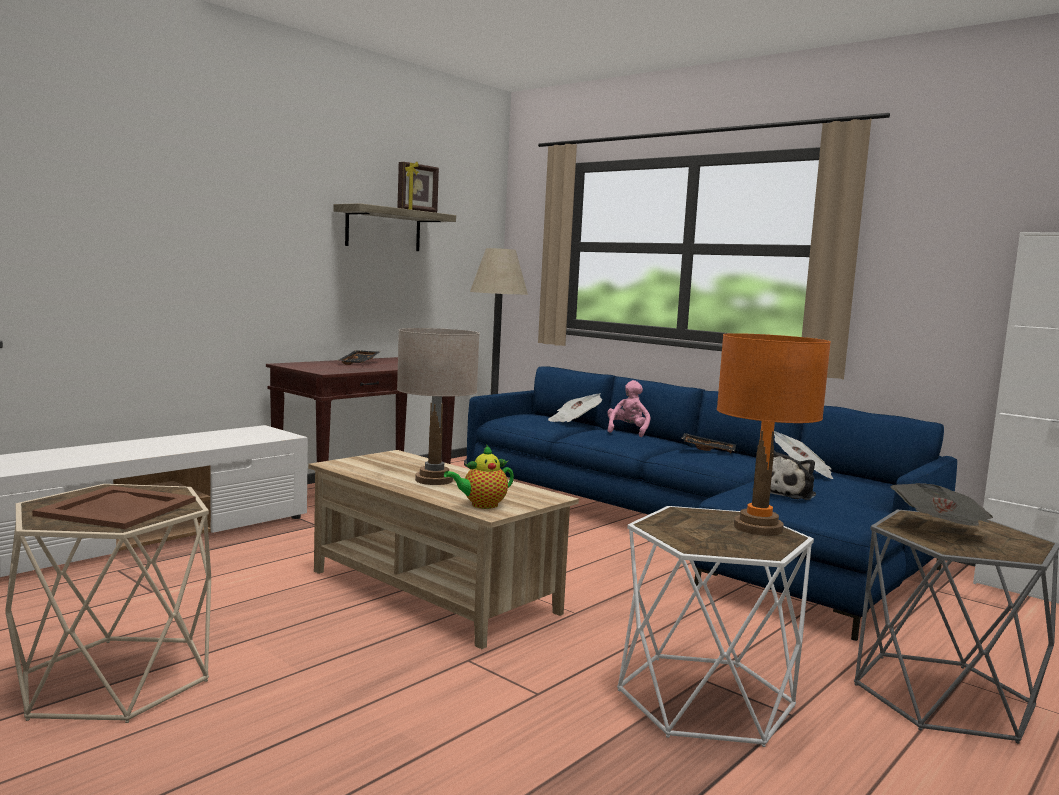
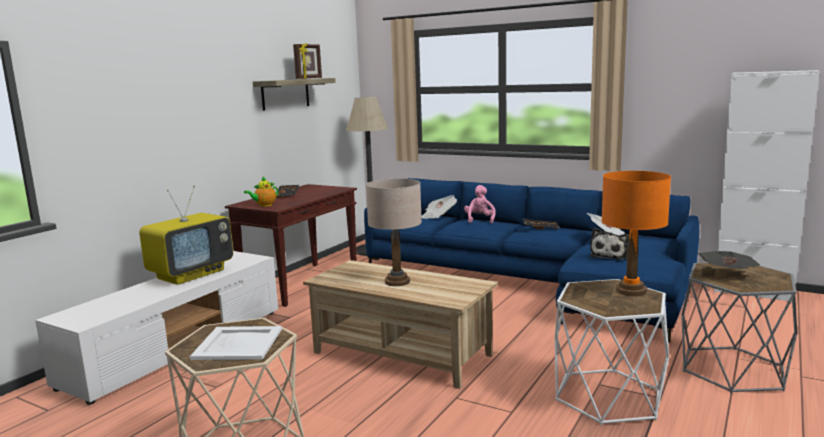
camera: 10 degrees left, 5 degrees up
(117, 508) = (238, 344): brown tray -> white tray
(184, 441) = (191, 274): none -> television
(481, 505) = (444, 297): teapot -> teapot (264, 205)

